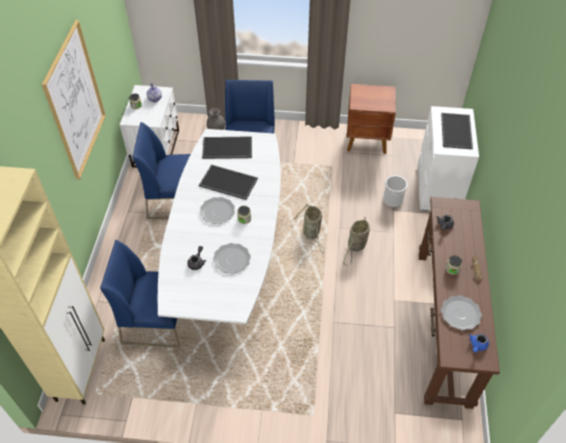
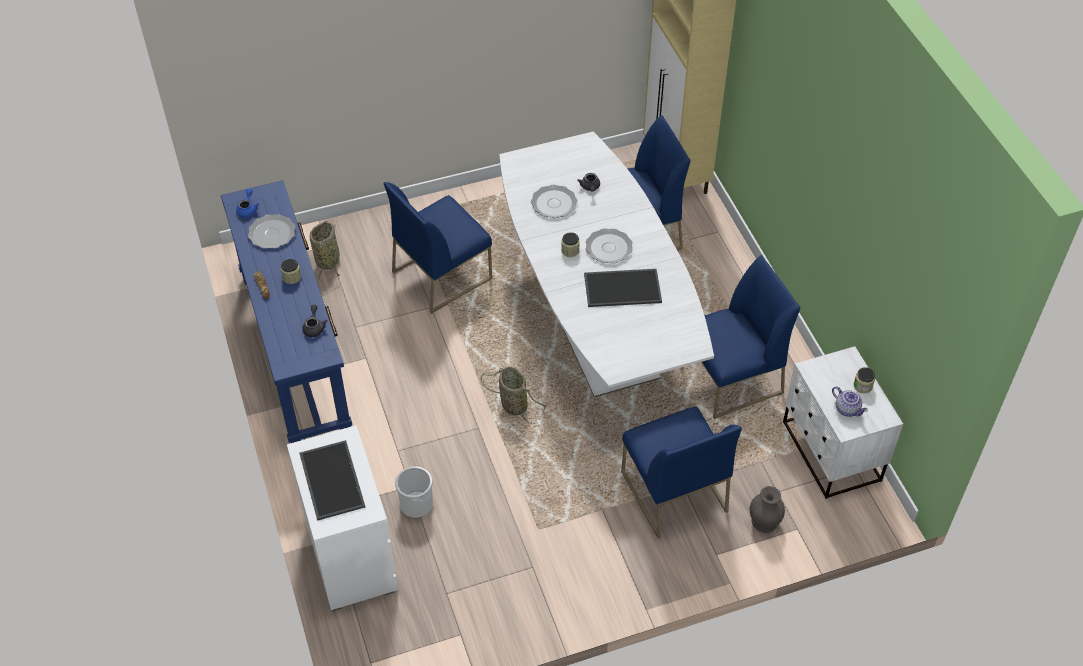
camera: 155 degrees right, 0 degrees up
(75, 101) = (832, 174): picture -> none
(226, 148) = (660, 334): tray -> none
(314, 346) = (442, 274): none -> blue chair
(356, 246) = (442, 409): basket -> basket (328, 259)
(367, 141) = (501, 606): brown nightstand -> none
(443, 324) = (295, 351): brown console table -> blue console table

